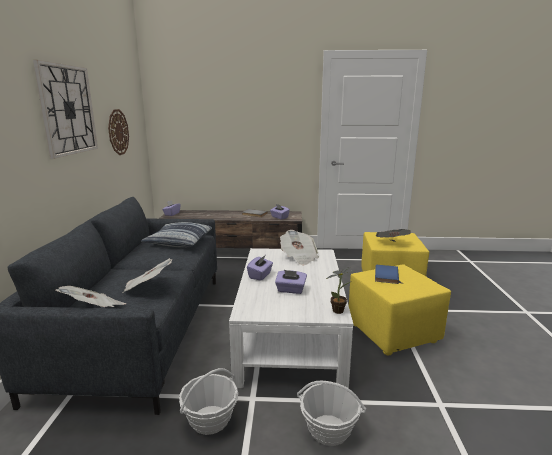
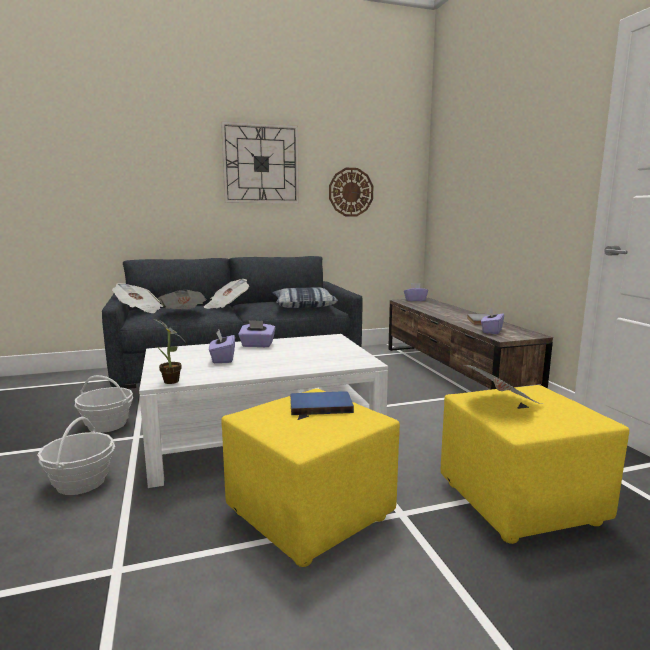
camera: 70 degrees right, 5 degrees down
(299, 257) = (332, 353): newspaper -> newspaper (226, 306)

